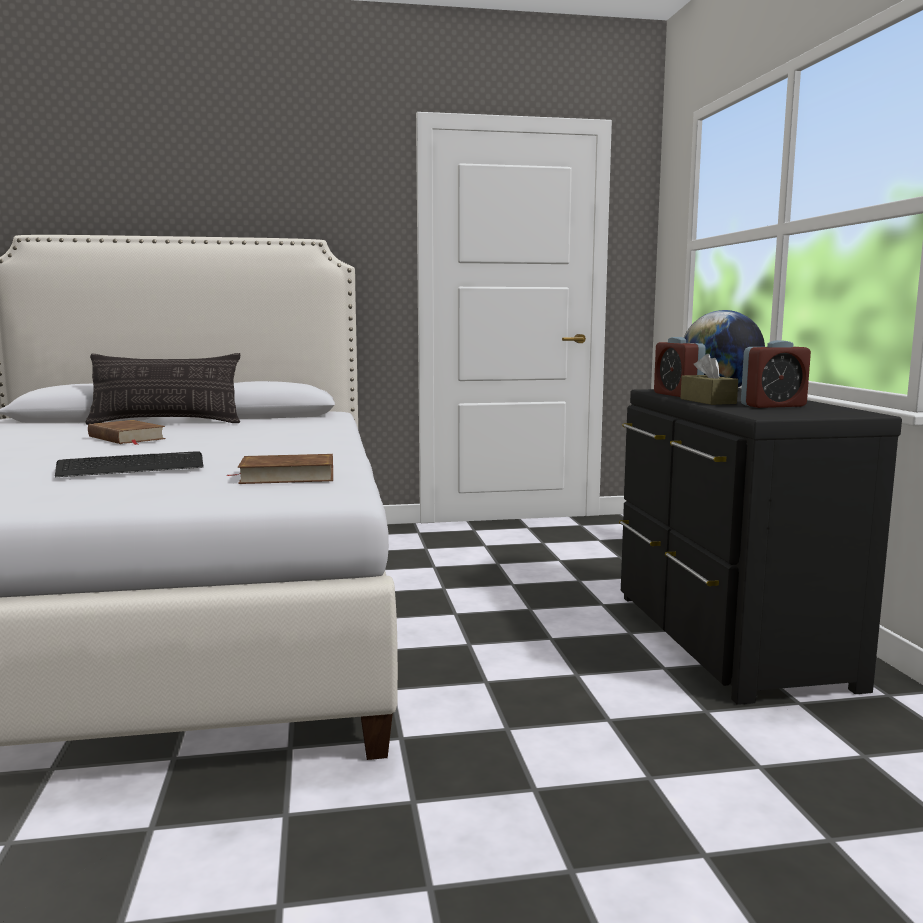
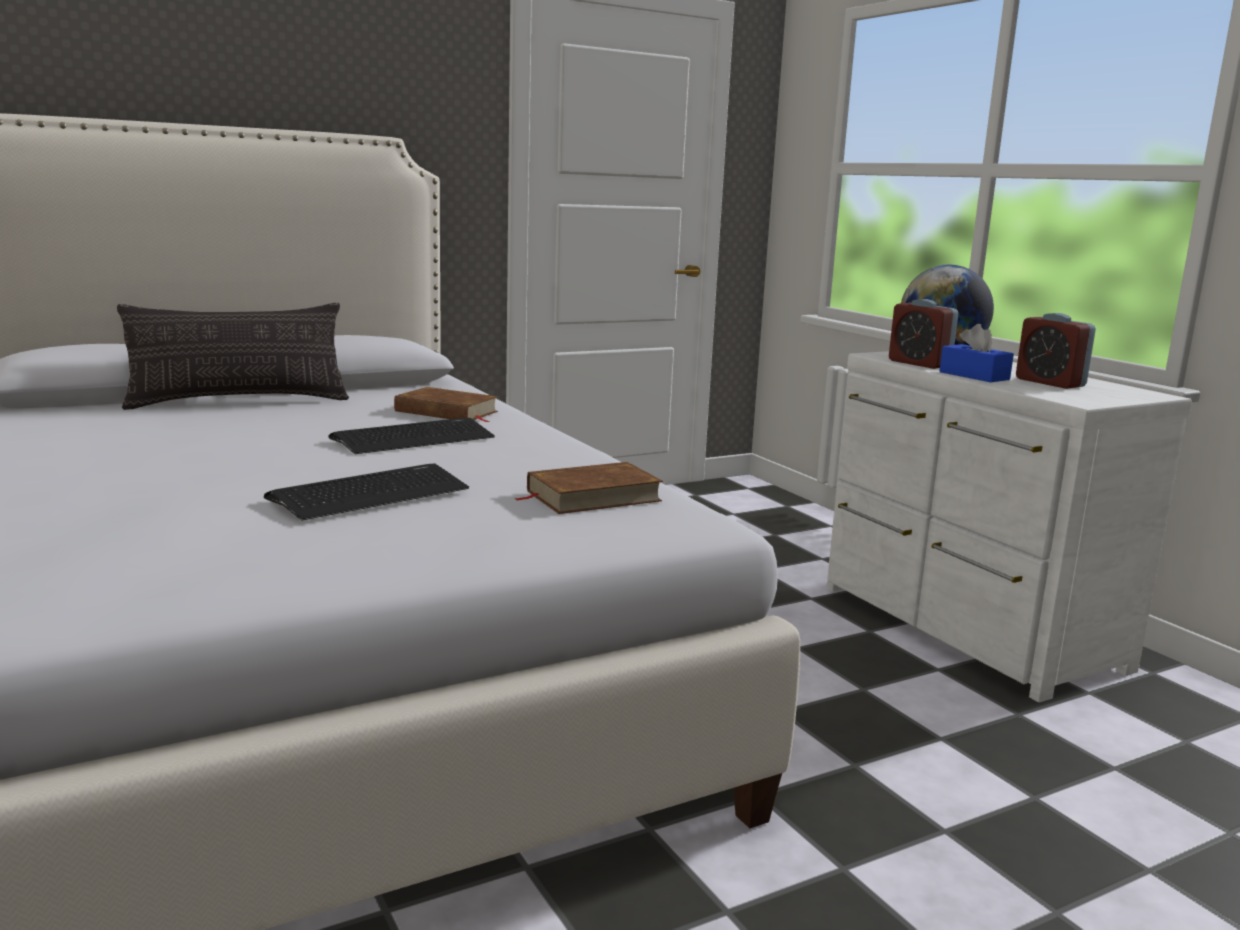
camera: 20 degrees left, 5 degrees up
(126, 438) = (247, 436): brown book -> brown book (446, 412)
(234, 443) = (414, 439): none -> keyboard
(707, 401) = (974, 376): brown tissue box -> blue tissue box
(724, 640) = (965, 629): black dresser -> white dresser
(773, 405) = (1050, 383): alarm clock -> alarm clock turned 90 degrees clockwise

